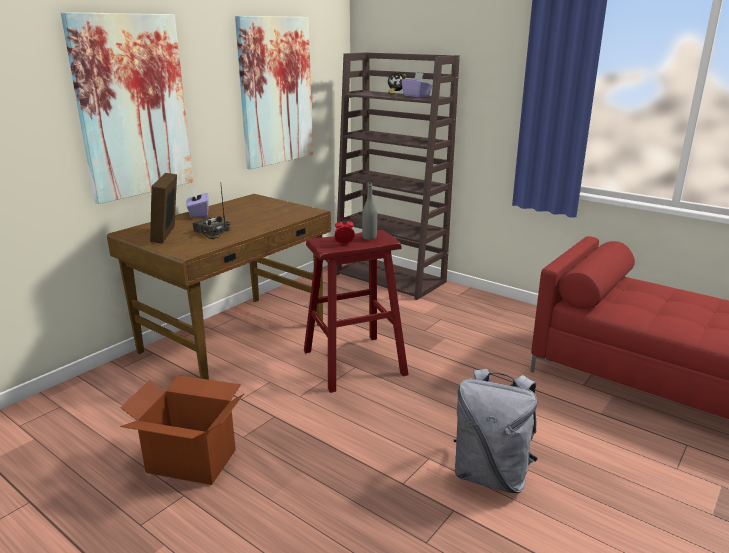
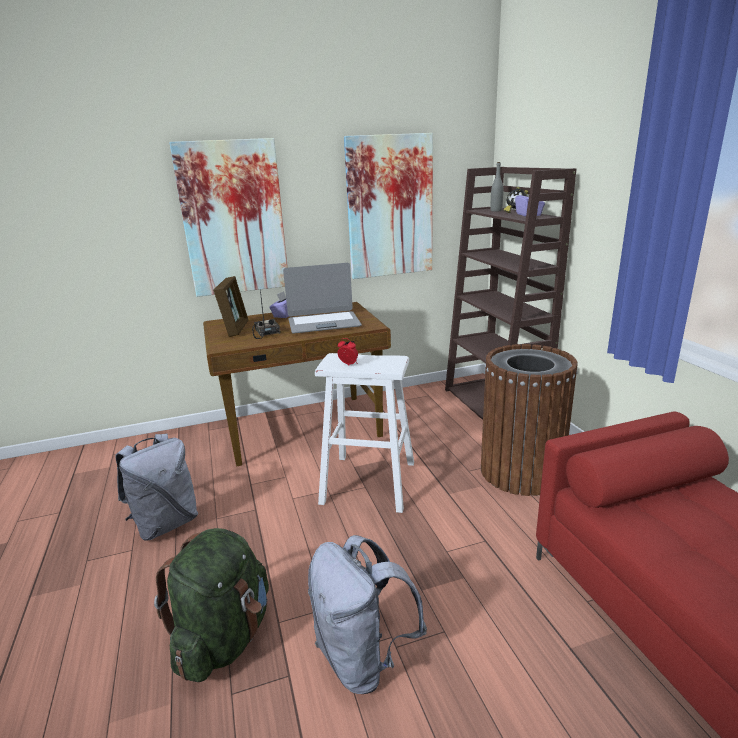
camera: 35 degrees right, 0 degrees up
(167, 234) = (235, 329): picture frame -> picture frame turned 150 degrees clockwise
(192, 460) = (166, 523): cardboard box -> grey backpack
(259, 216) = (323, 323): none -> laptop
(353, 362) = (368, 482): red stool -> white stool
(369, 237) = (381, 362): grey bottle -> grey bottle (496, 211)
(372, 513) = (224, 637): none -> green backpack
(462, 320) = (521, 471): none -> brown trash can

